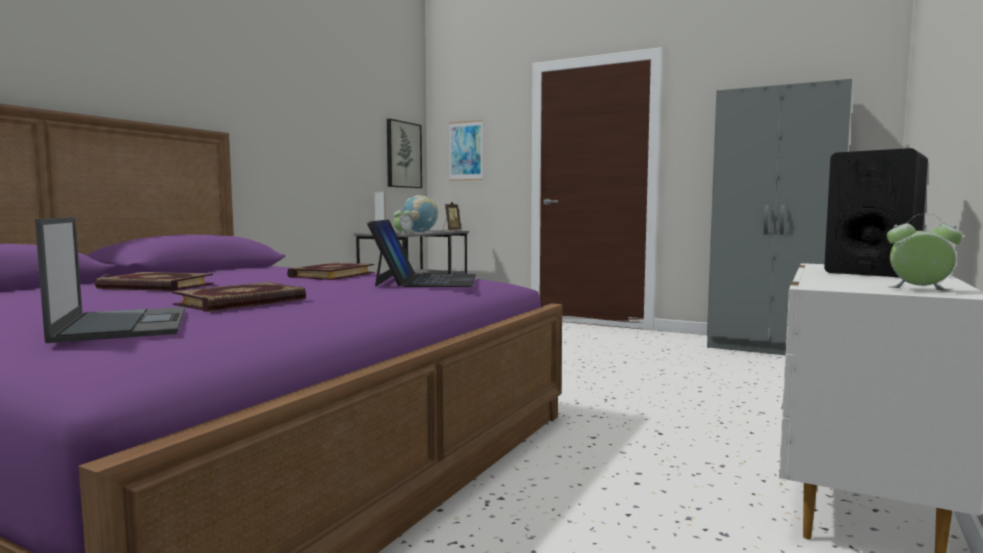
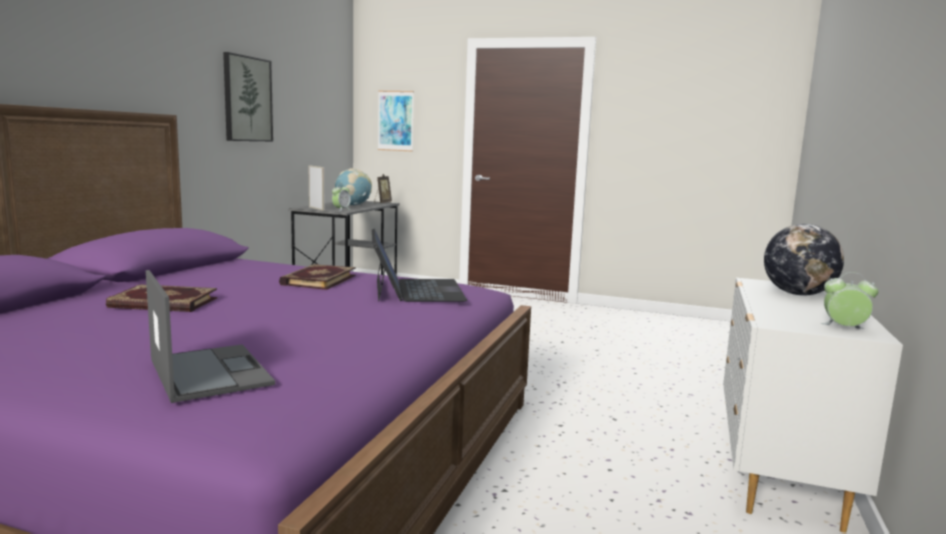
camera: 10 degrees left, 5 degrees up
(242, 302) = (280, 331): book -> none
(403, 155) = (332, 123): picture -> picture (247, 99)
(771, 348) = (683, 324): grey wardrobe -> none
(872, 271) = (797, 294): black speaker -> globe

